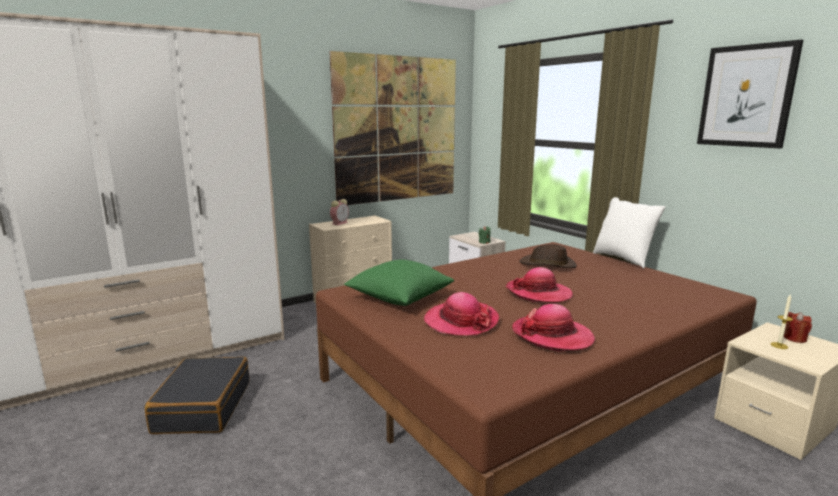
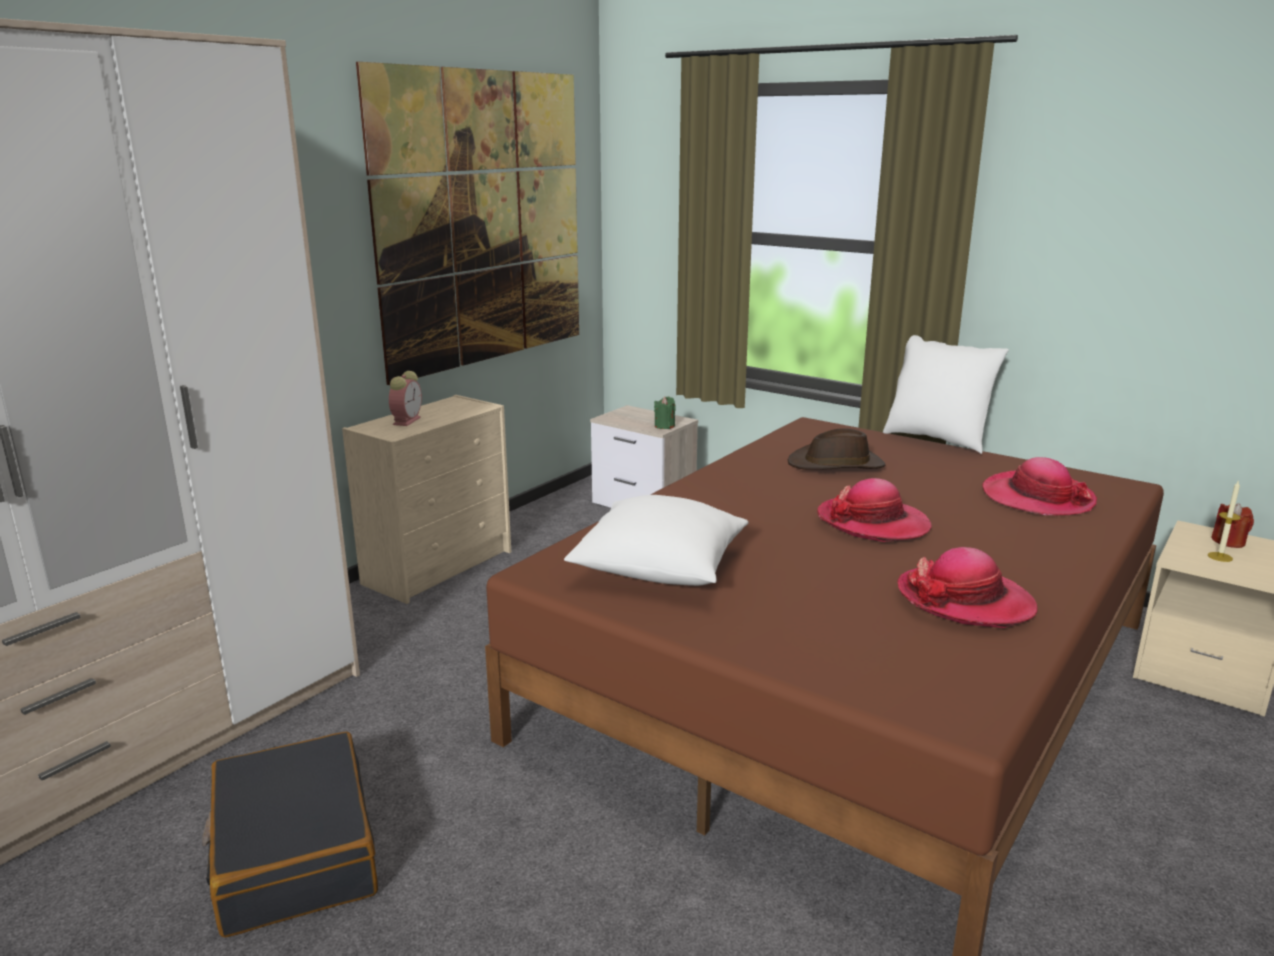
camera: 20 degrees left, 5 degrees up
(399, 298) = (659, 569): green pillow -> white pillow
(461, 321) = (805, 598): hat -> hat (1037, 498)
(746, 96) = (1134, 170): picture -> none

